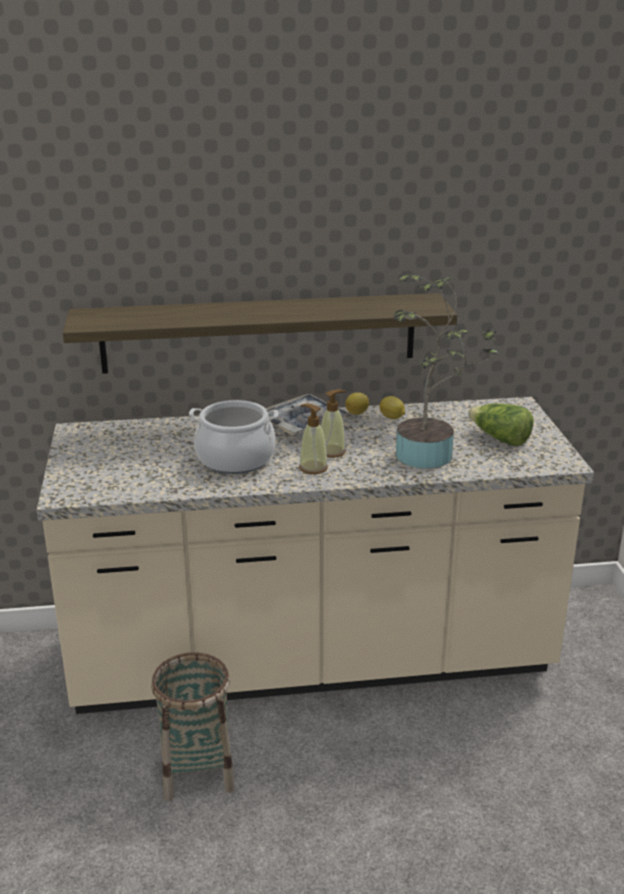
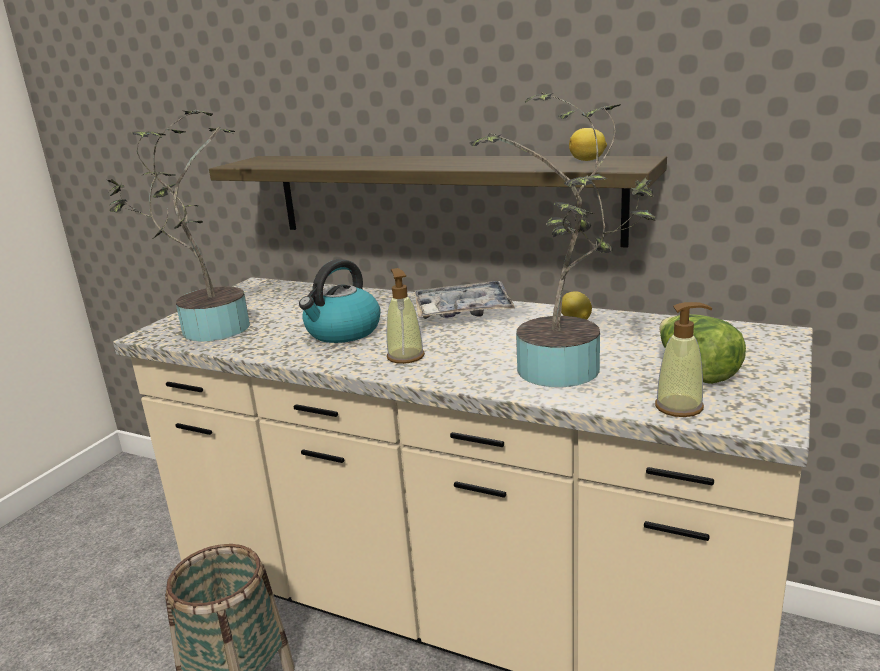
camera: 35 degrees right, 5 degrees down
(112, 480) = (207, 329): none -> potted plant
(235, 459) = (342, 332): cooking pot -> kettle
(332, 452) = (452, 344): soap dispenser -> soap dispenser (679, 407)
(357, 413) = (540, 310): lemon -> lemon (588, 160)

